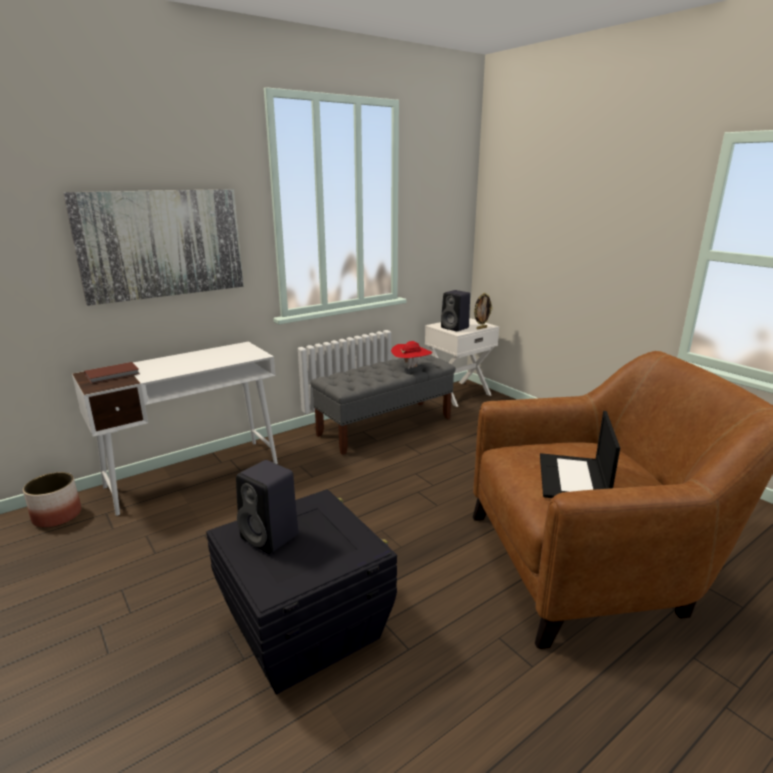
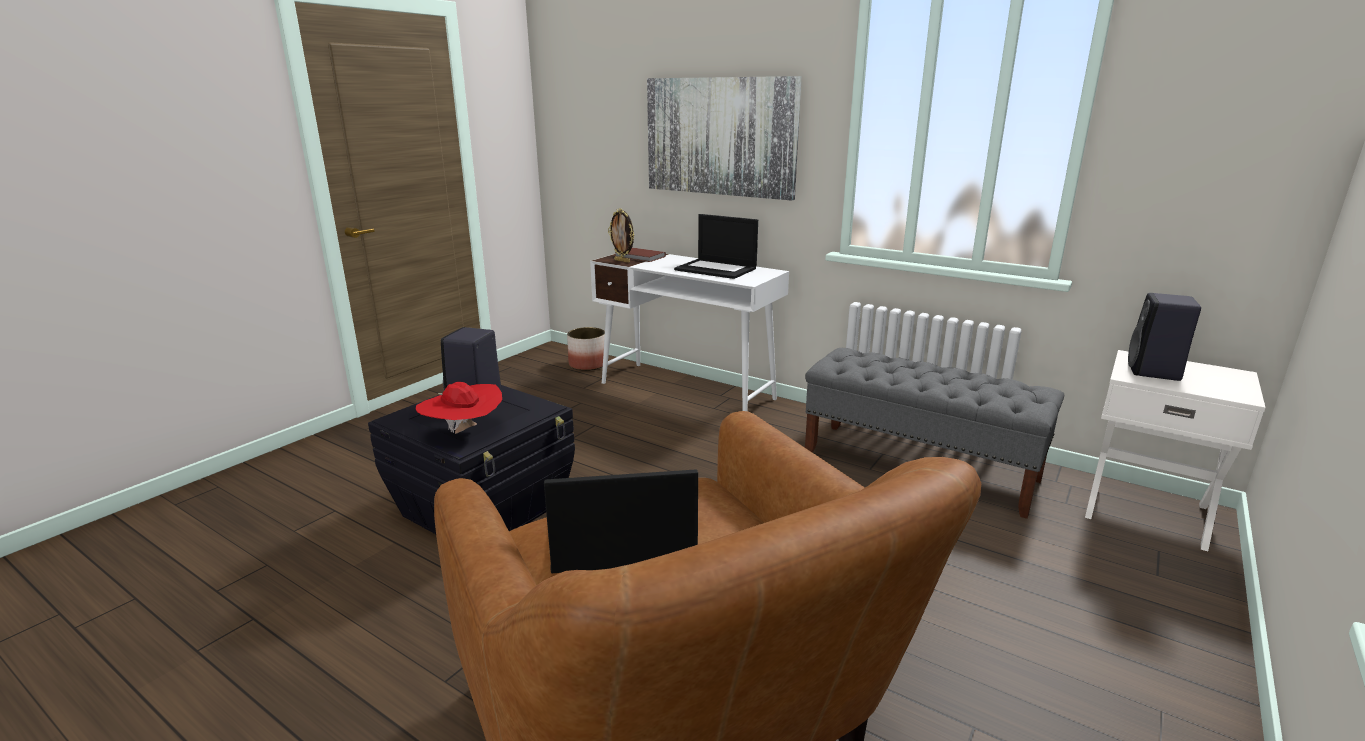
camera: 70 degrees right, 0 degrees up
(208, 357) = (717, 269): none -> laptop
(411, 367) = (970, 390): red hat -> red hat (464, 432)
(481, 328) = (1207, 392): picture frame -> picture frame (622, 261)

